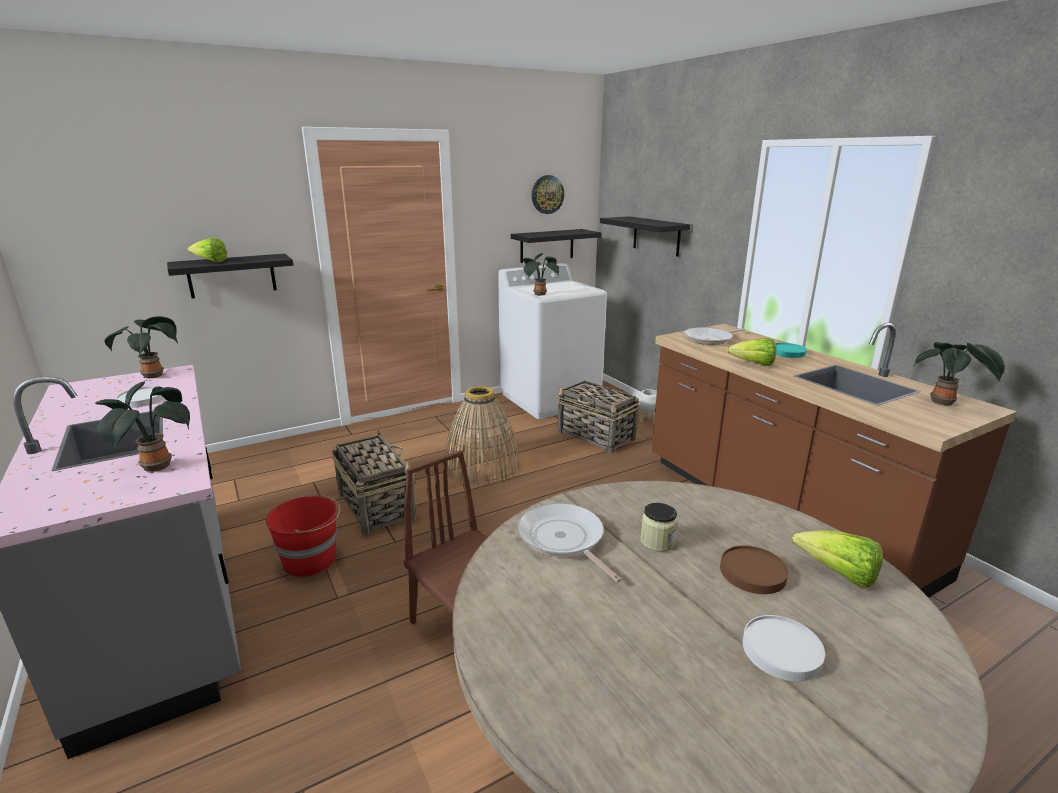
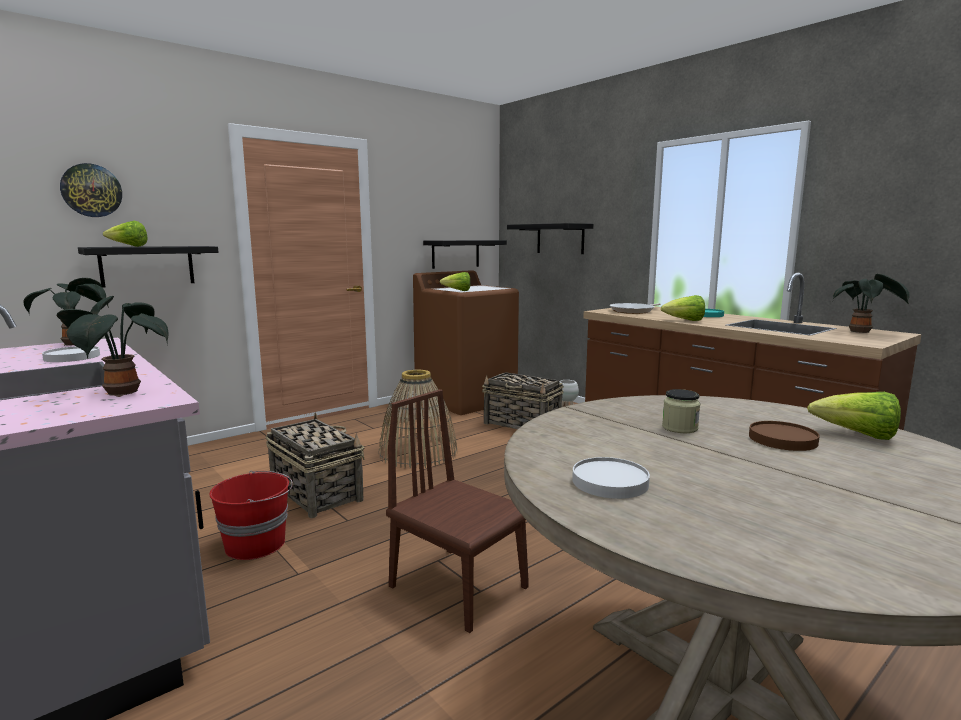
camera: 10 degrees left, 10 degrees down
(539, 294) = (457, 291): potted plant -> lettuce
(547, 194) = (455, 206): wall clock -> wall clock (91, 190)
(550, 399) = (466, 400): white washing machine -> brown washing machine
(563, 539) = (589, 432): frying pan -> none
(782, 651) = (853, 481): white plate -> white plate (610, 482)

